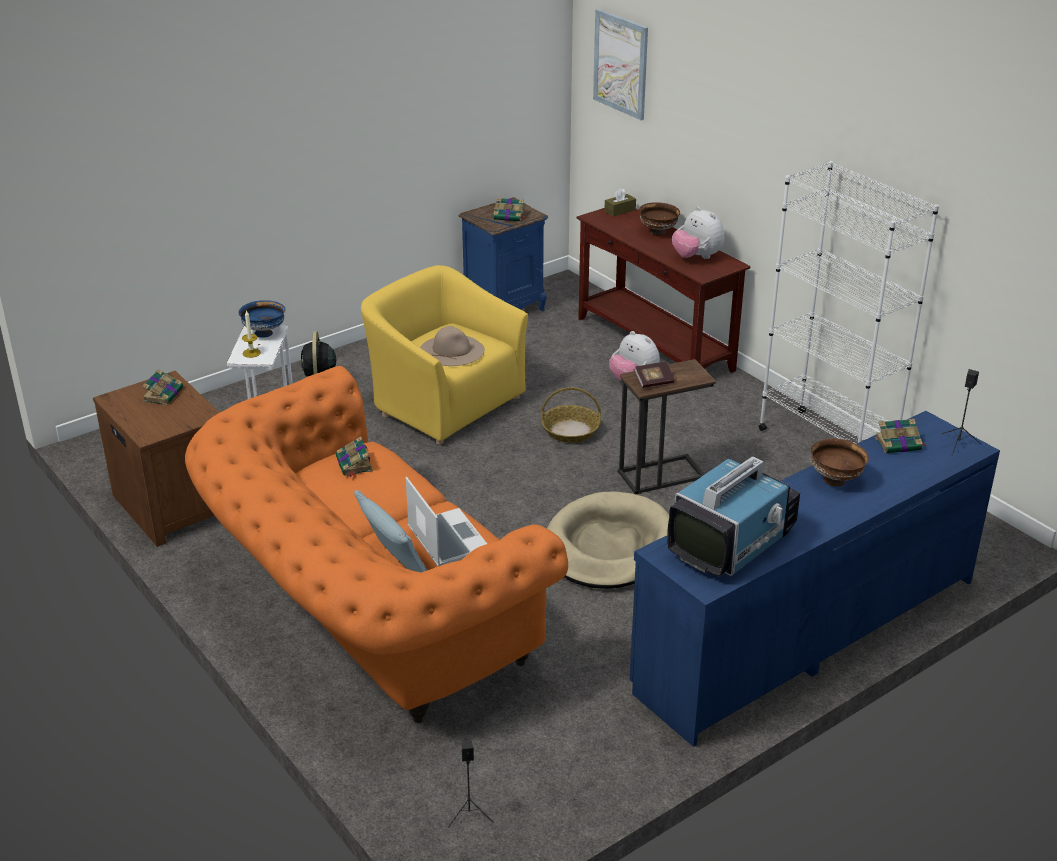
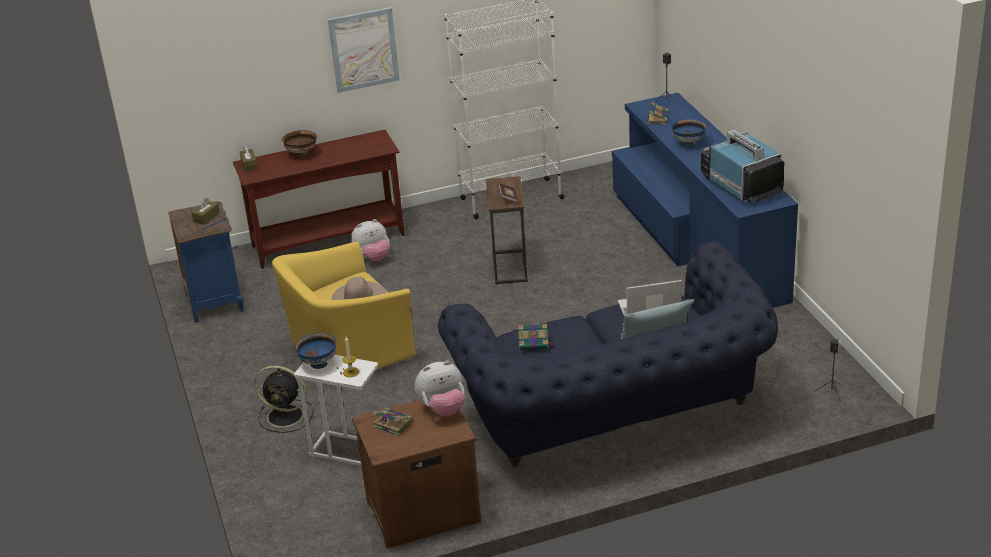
camera: 70 degrees left, 0 degrees up
(364, 613) = (616, 417): orange sofa -> blue sofa
(509, 216) = (206, 217): book -> brown tissue box
(571, 431) = (429, 296): basket -> none
(609, 546) = (584, 301): beige dog bed -> none
(620, 64) = (198, 53): picture -> picture (364, 49)
(696, 257) = (356, 146): plush toy -> plush toy (443, 409)
(835, 480) = (688, 144): brown bowl -> blue bowl

